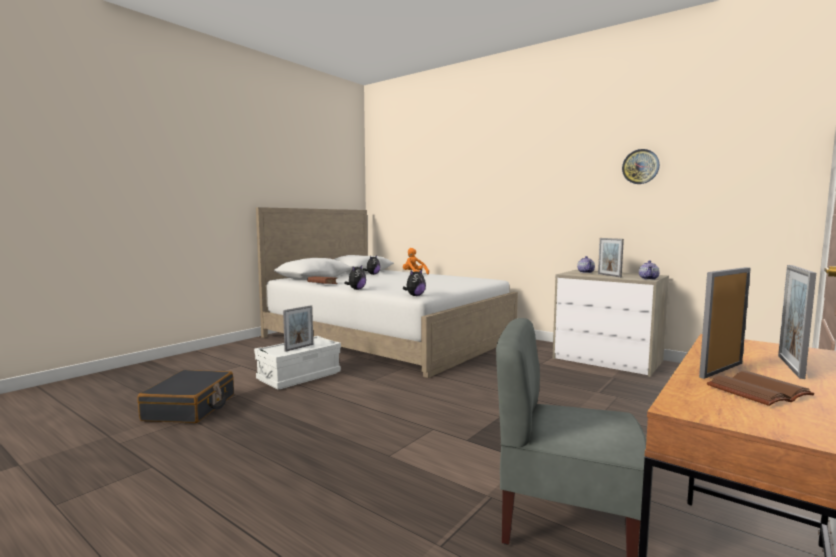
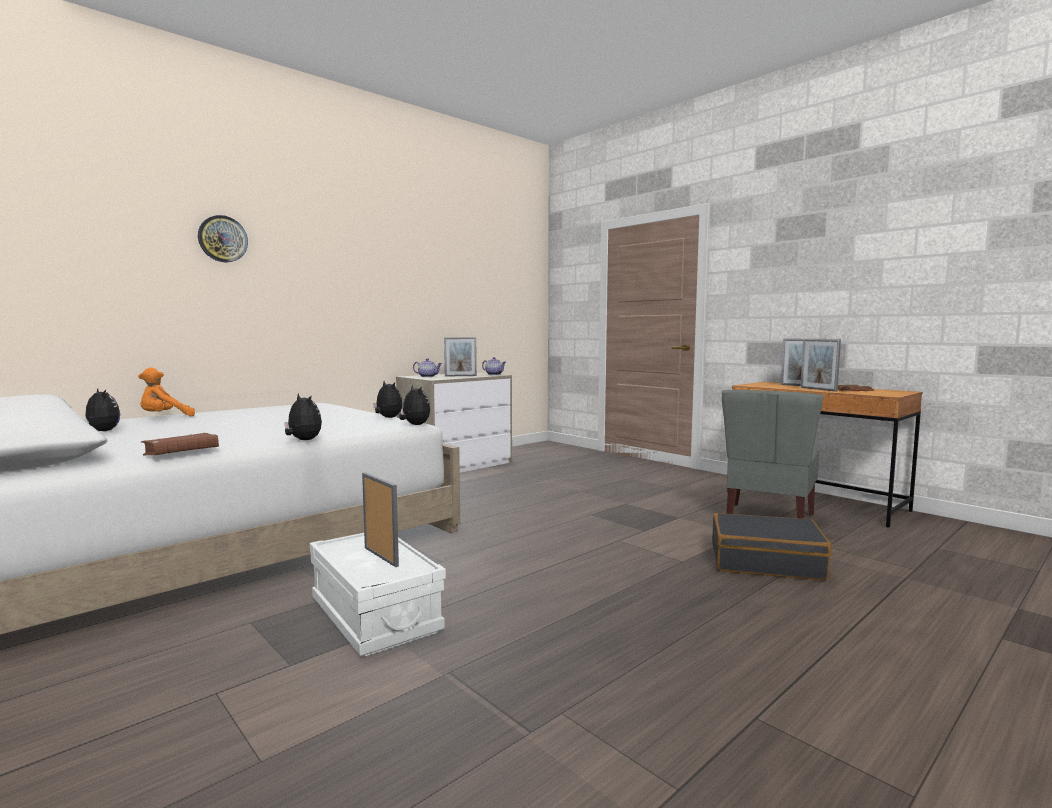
camera: 80 degrees left, 0 degrees up
(190, 408) = (497, 725): black suitcase -> black suitcase (765, 561)
(441, 291) = (387, 418): none -> plush toy
(640, 166) = (445, 264): wall clock -> wall clock (222, 239)

